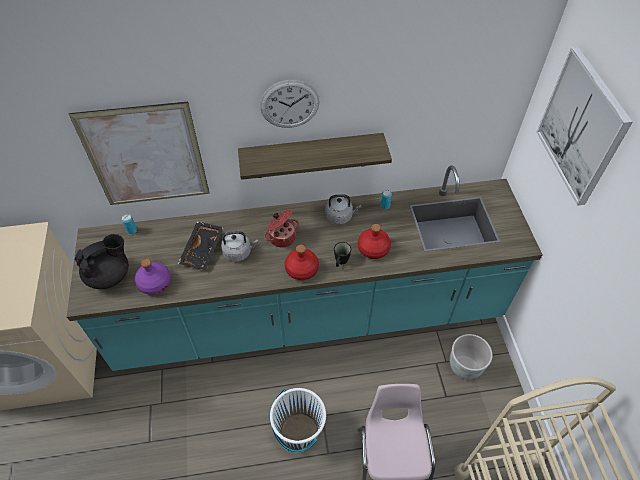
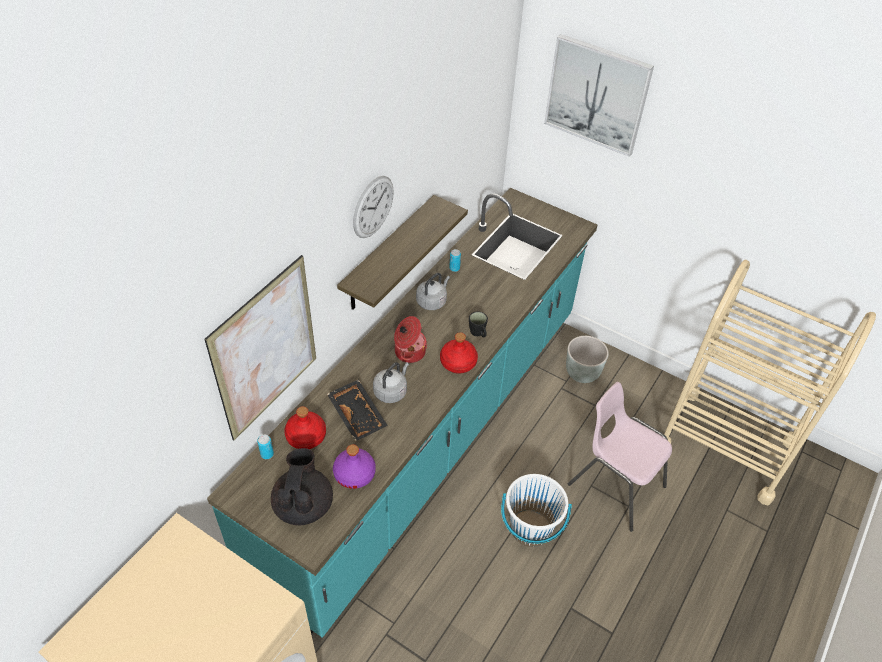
camera: 50 degrees left, 5 degrees down
(373, 248) = (488, 305): red bottle -> red bottle (305, 436)

